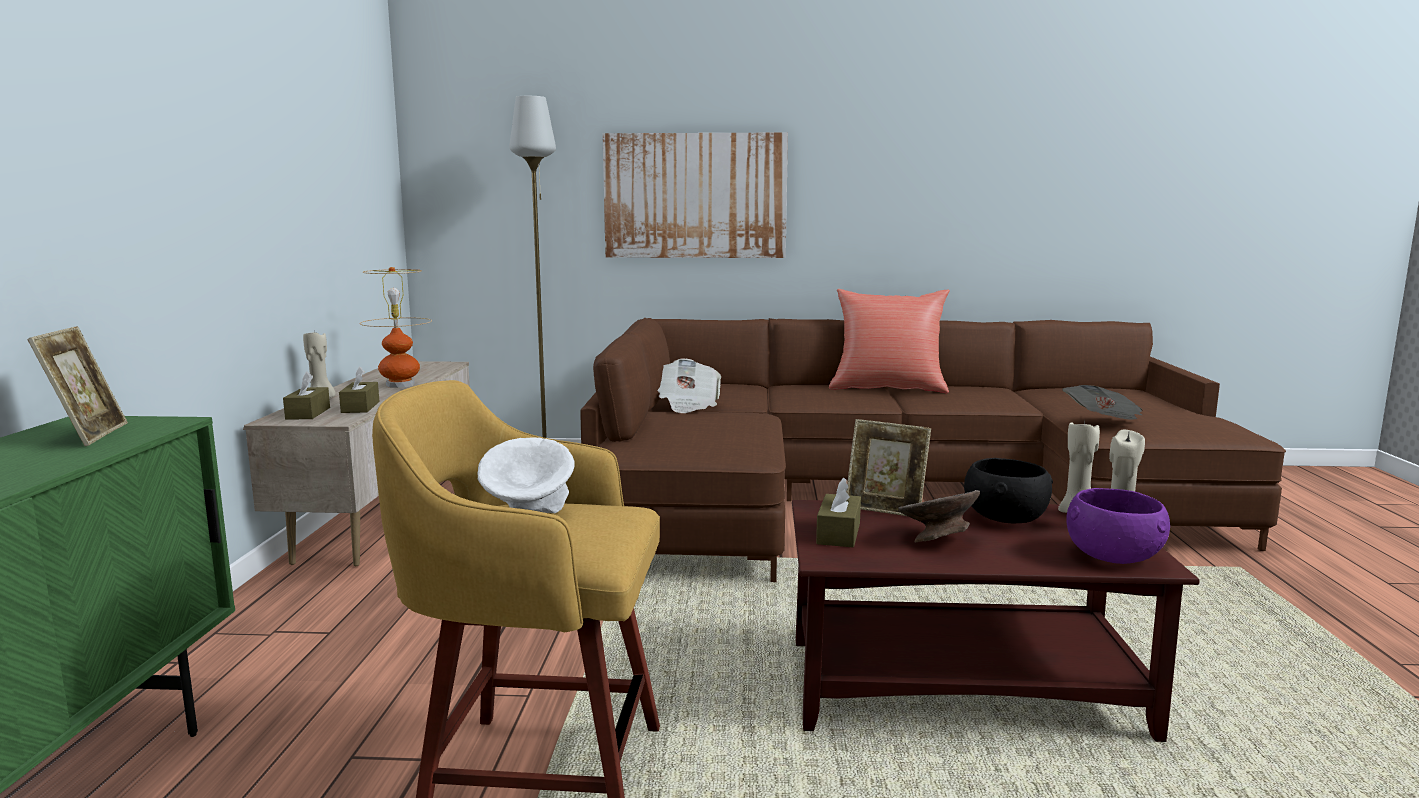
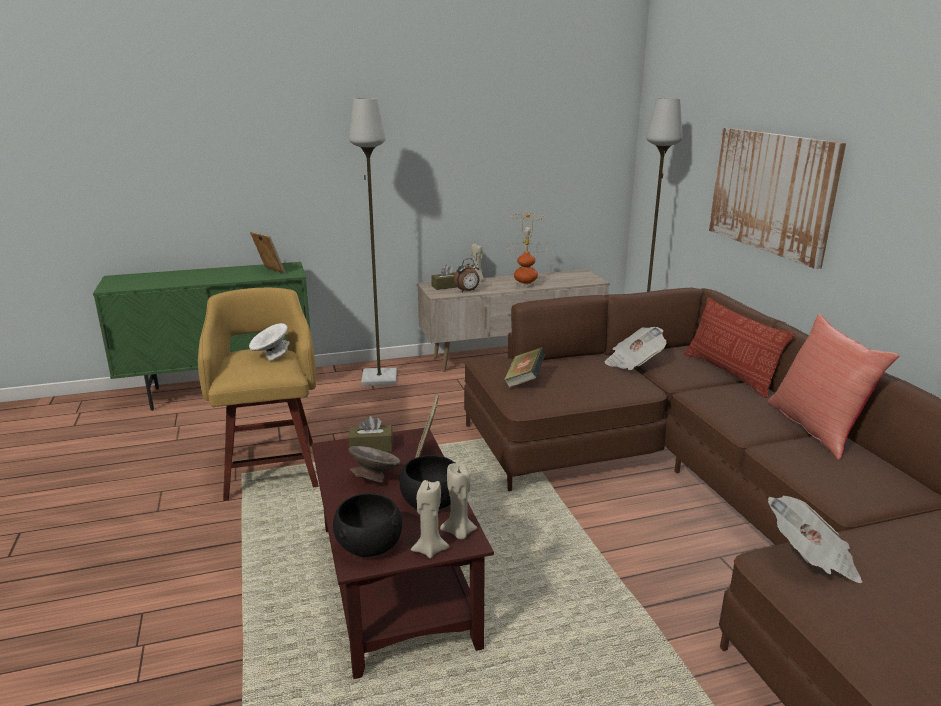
camera: 70 degrees right, 10 degrees up
(89, 435) = (269, 271): picture frame -> picture frame turned 105 degrees counterclockwise
(294, 622) = (378, 379): none -> grey floor lamp
(360, 407) = (467, 291): brown tissue box -> alarm clock
(692, 445) = (524, 381): none -> book
(752, 386) = (729, 373): none -> pillow
(1112, 556) = (369, 545): purple bowl -> black bowl

